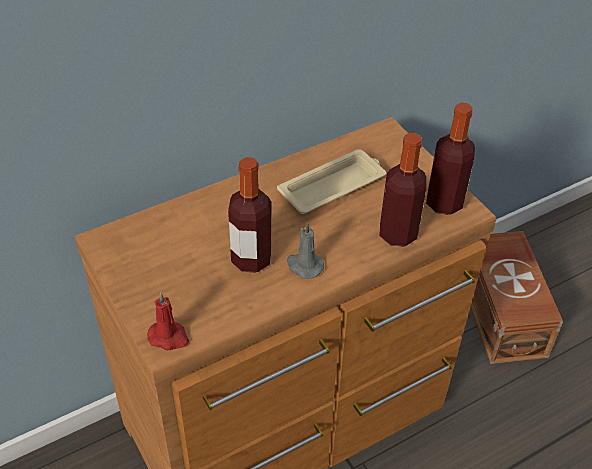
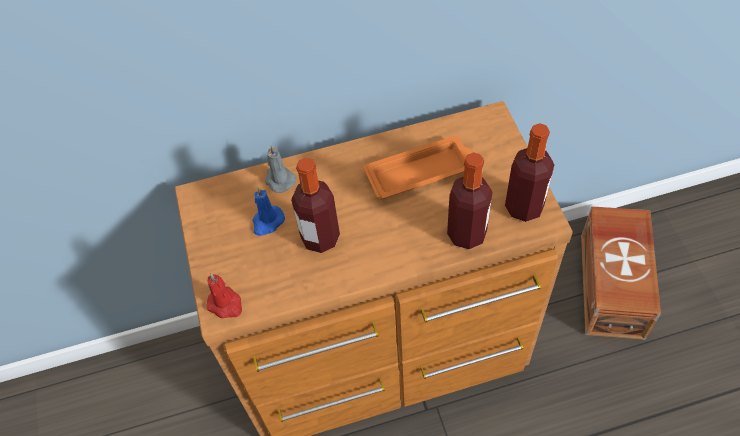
camera: 20 degrees right, 10 degrees up
(189, 253) = (267, 222): none -> blue candle
(304, 266) = (366, 253): grey candle -> grey candle (279, 180)
(333, 186) = (421, 171): beige tray -> orange tray

